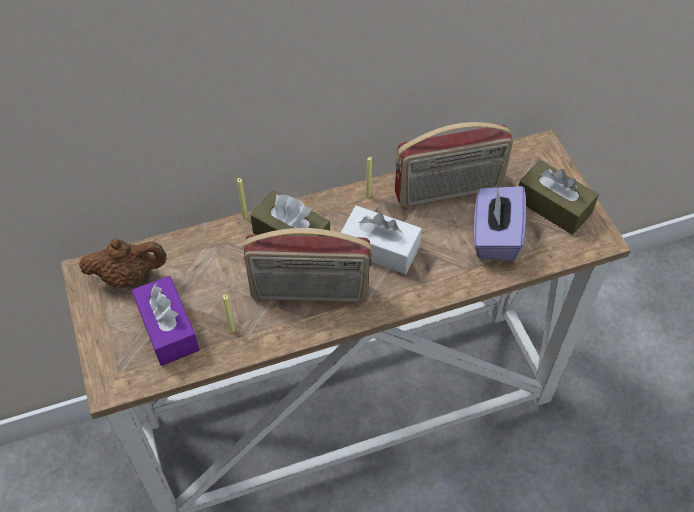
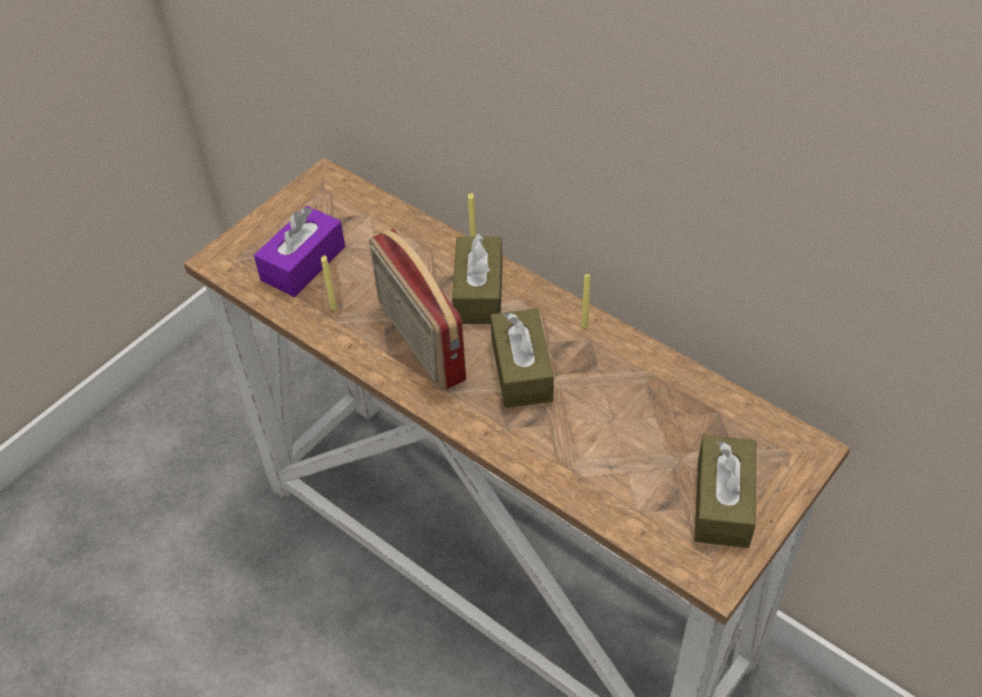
camera: 60 degrees right, 5 degrees down
(129, 276) = (340, 207): brown teapot -> none
(380, 248) = (521, 370): white tissue box -> brown tissue box
(449, 192) = (652, 392): radio -> none
(495, 237) = (625, 464): purple tissue box -> none

